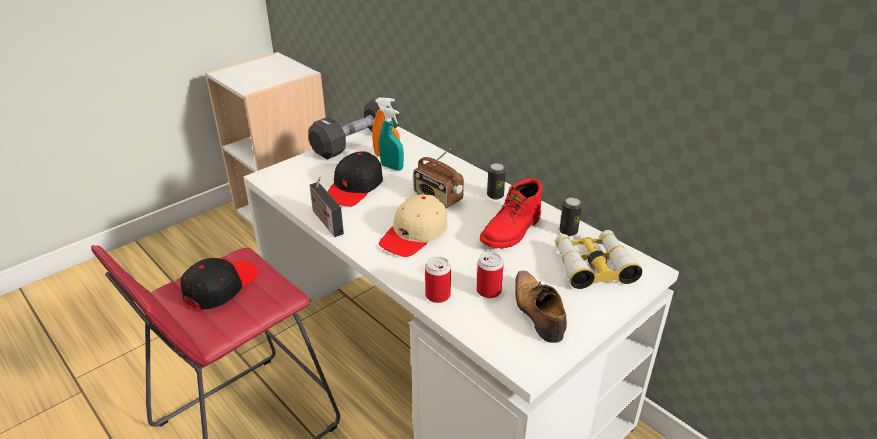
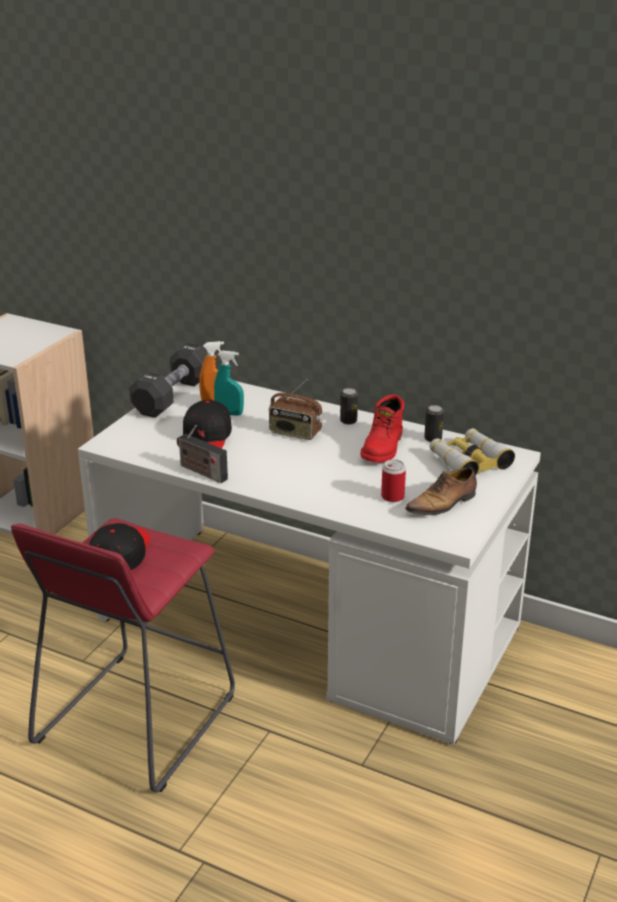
camera: 20 degrees left, 5 degrees down
(414, 234) = (295, 467): beige cap -> none
(438, 295) = (351, 509): can -> none
(537, 312) = (443, 504): shoe -> shoe turned 90 degrees counterclockwise

